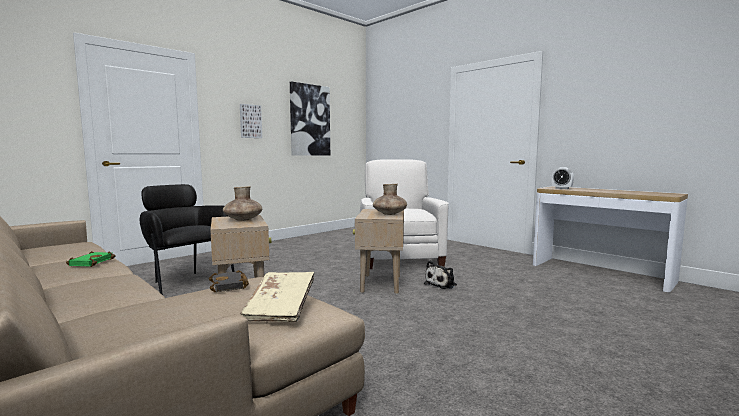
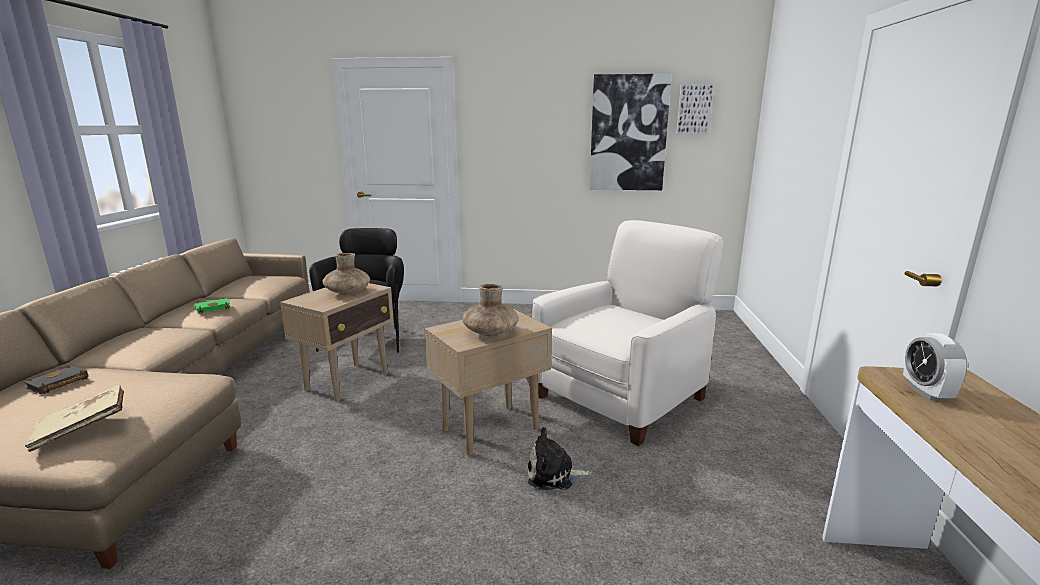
camera: 50 degrees right, 10 degrees up
(230, 285) = (163, 378): black book -> black book (58, 384)
(250, 121) = (525, 141): picture -> picture (694, 109)

